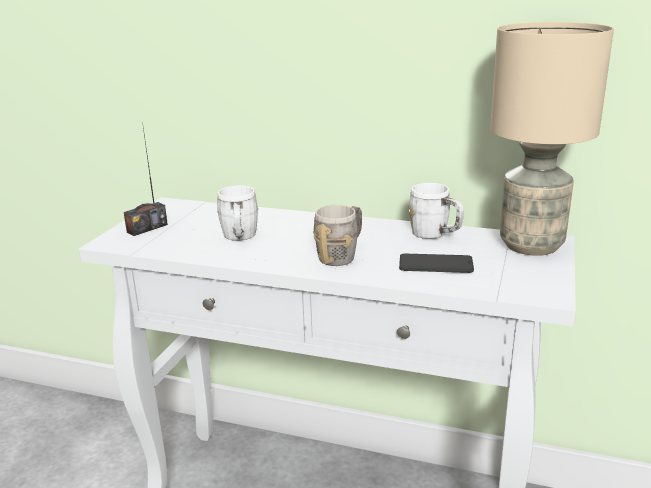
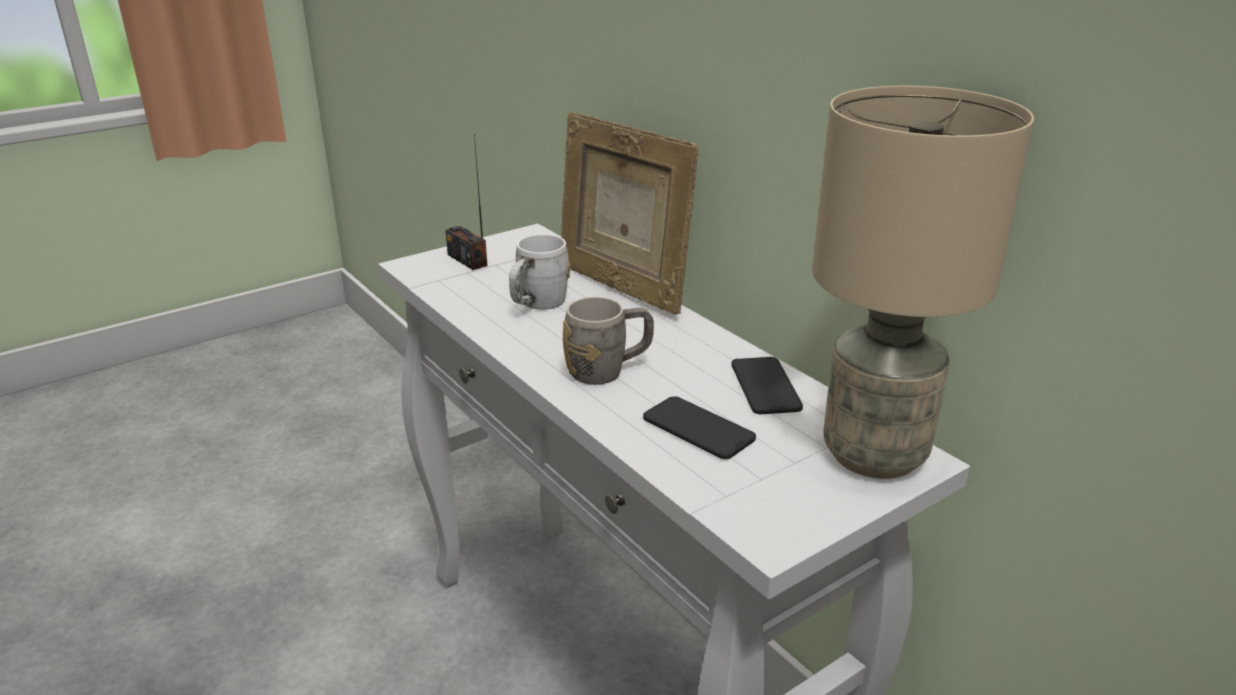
camera: 35 degrees right, 5 degrees up
(147, 228) = (467, 260): radio -> radio turned 60 degrees clockwise
(277, 214) = (621, 287): none -> picture frame
(435, 235) = (765, 386): white mug -> phone

